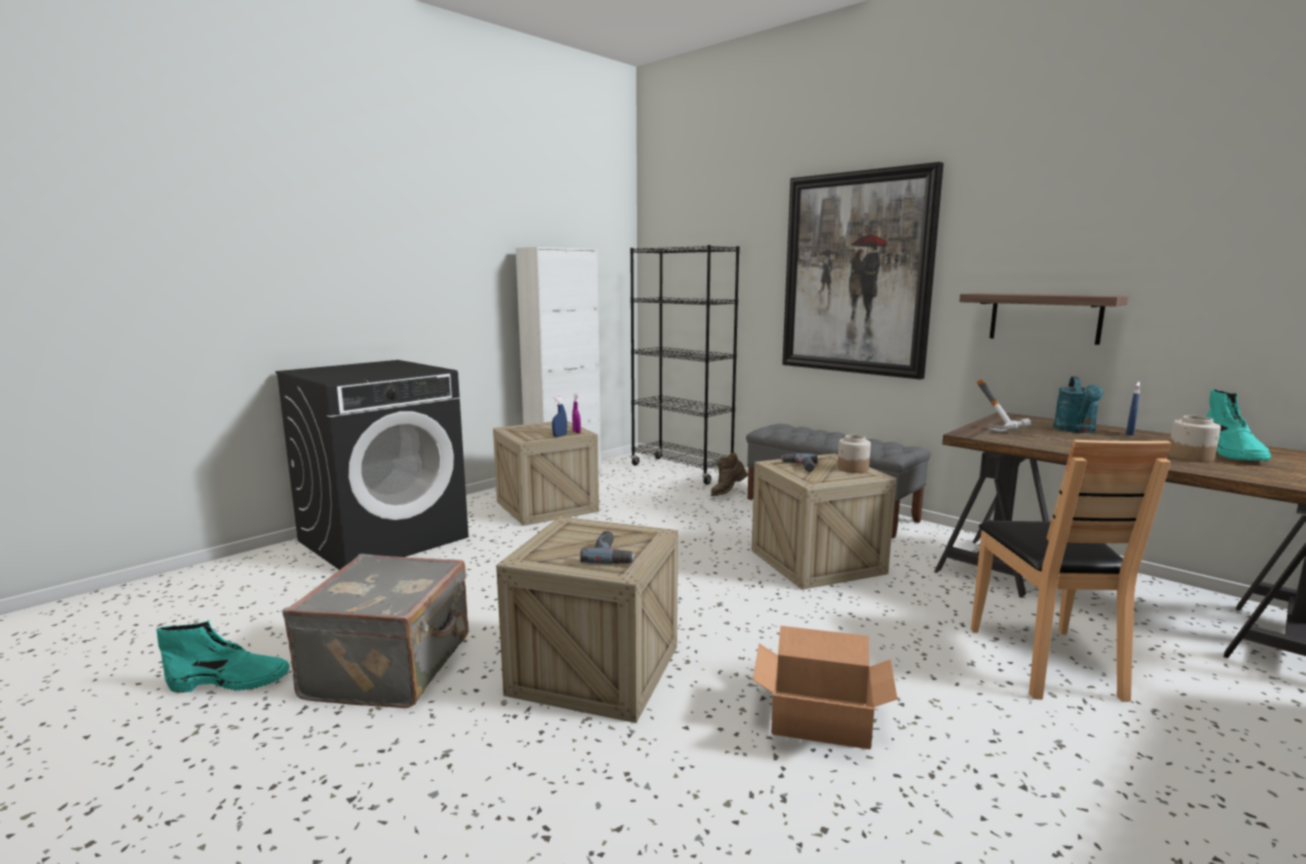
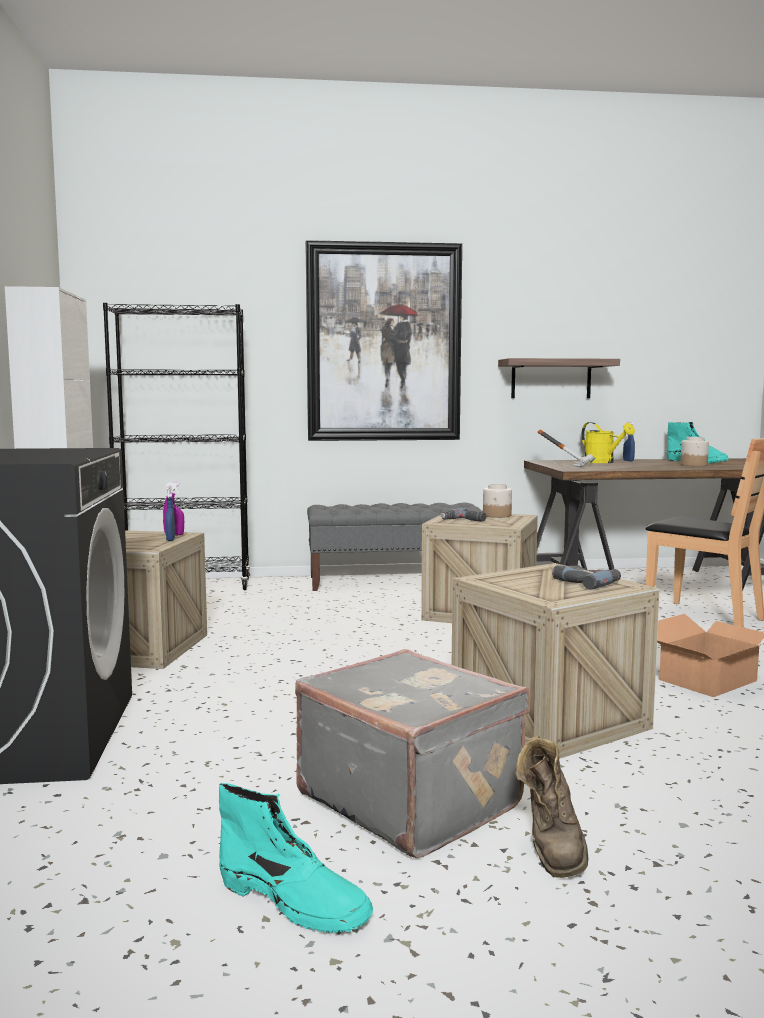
camera: 50 degrees left, 5 degrees down
(231, 682) = (294, 902): turquoise boot -> turquoise boot turned 90 degrees clockwise
(727, 493) = (283, 591): brown boot -> brown boot (552, 847)
(1076, 430) = (603, 462): turquoise watering can -> yellow watering can

